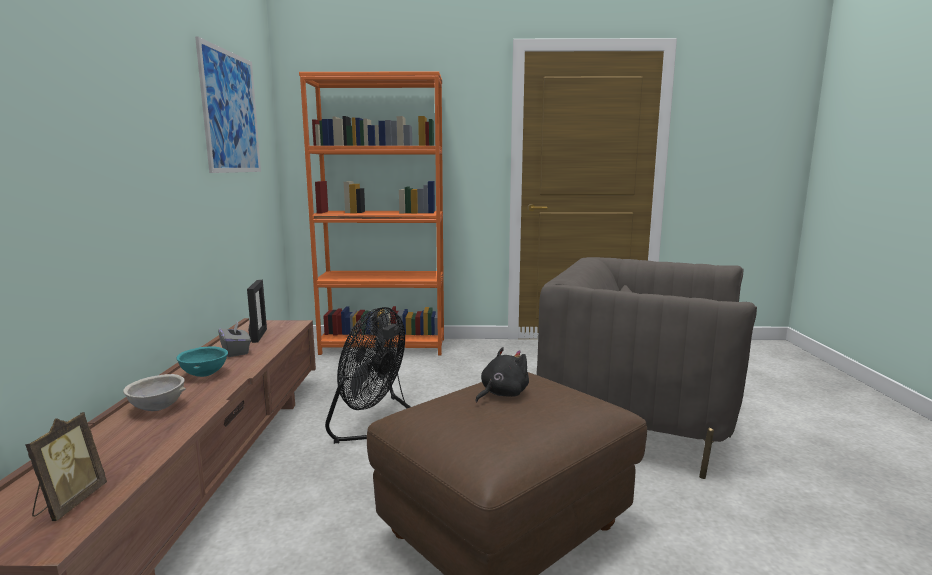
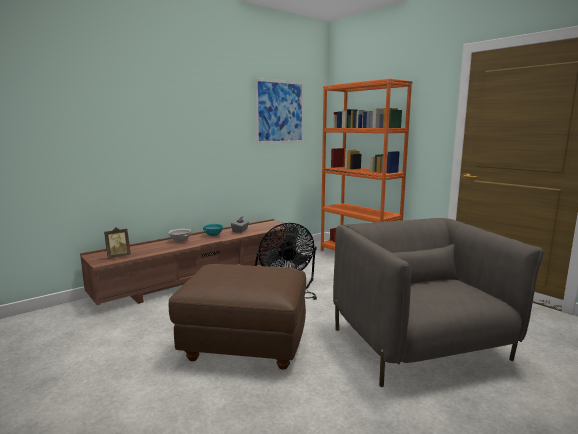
camera: 50 degrees right, 0 degrees up
(258, 335) = (261, 227): picture frame -> none
(502, 394) = (249, 270): black plush toy -> none

